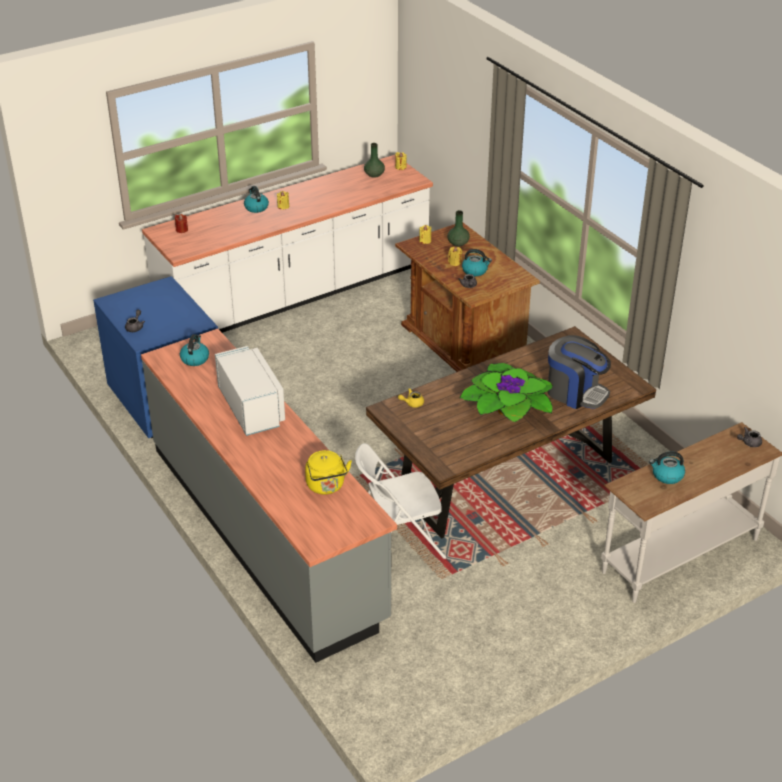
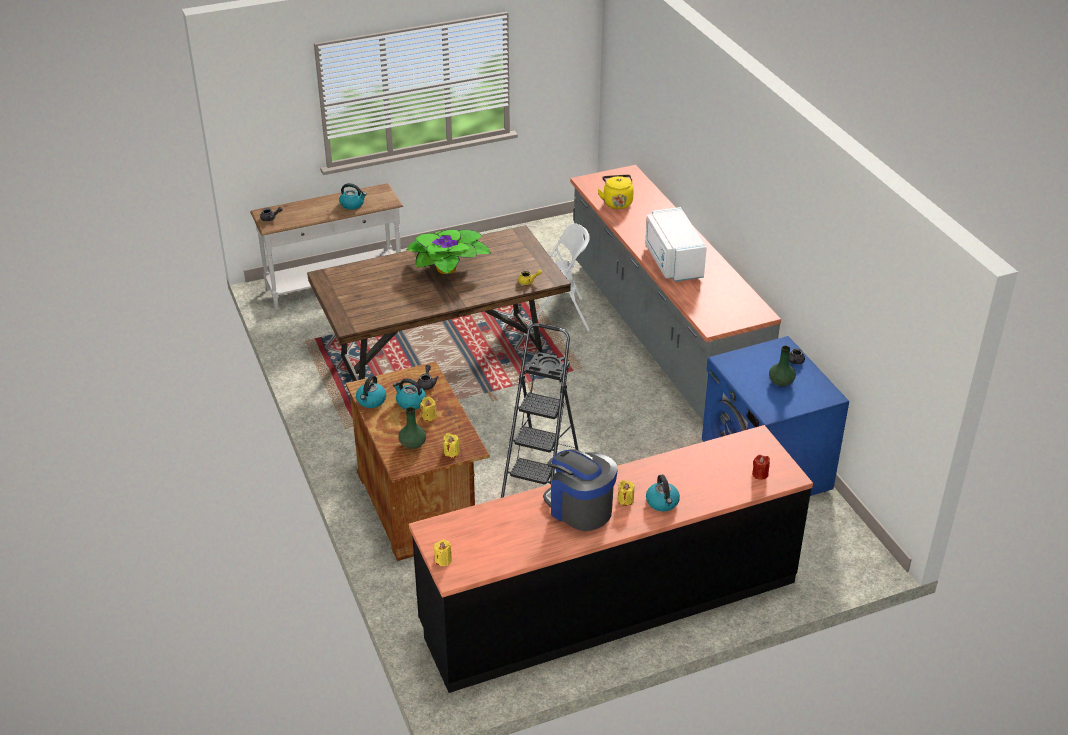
camera: 170 degrees left, 0 degrees up
(195, 359) = (727, 308): kettle -> kettle (371, 401)
(296, 294) = (609, 603): white counter -> black counter
(367, 370) = (541, 478): none -> step ladder
(374, 174) = (486, 548): green vase -> green vase (780, 382)
(575, 392) = (379, 276): coffee machine -> coffee machine (579, 508)

